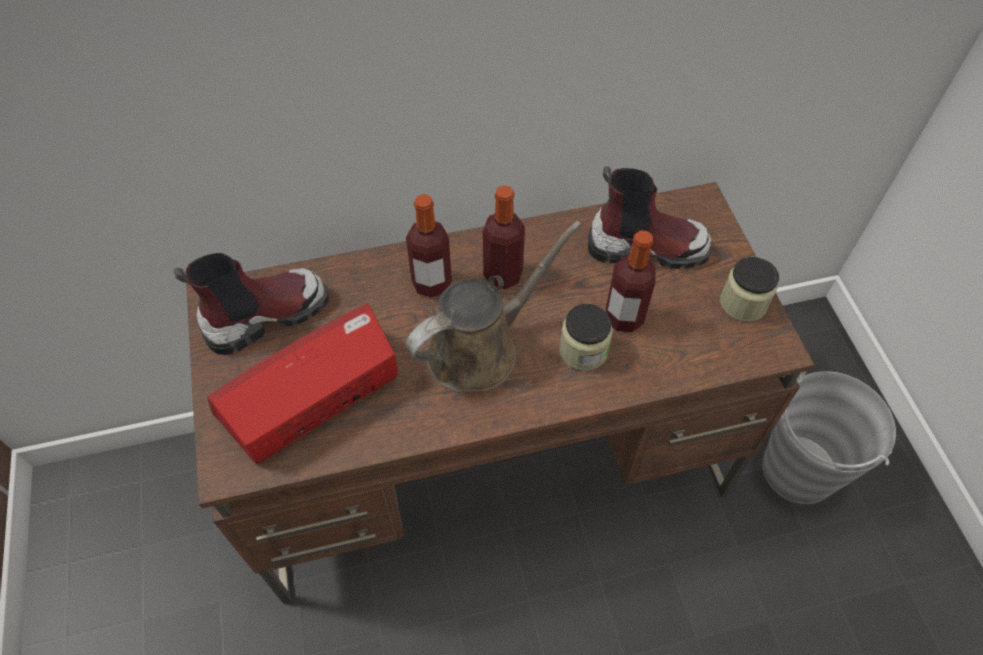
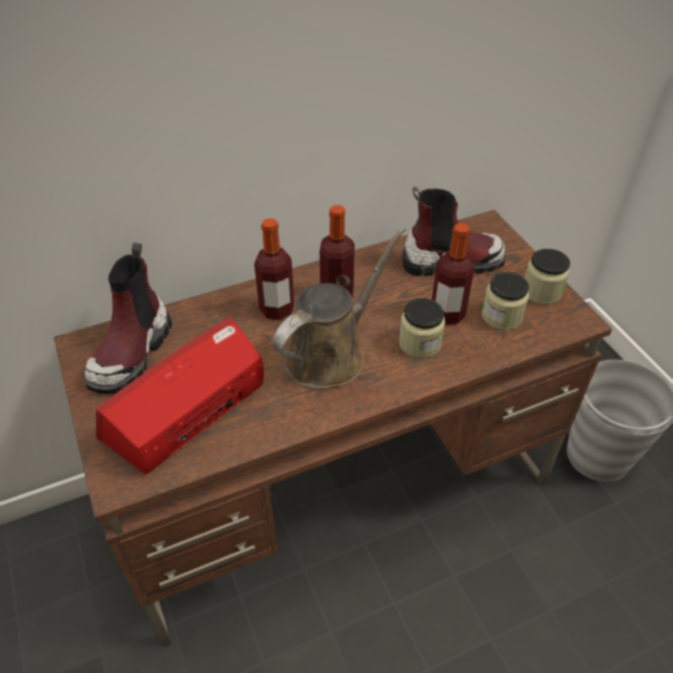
camera: 10 degrees left, 10 degrees down
(266, 316) = (132, 353): boot -> boot turned 150 degrees clockwise
(687, 329) = (501, 316): none -> jar

